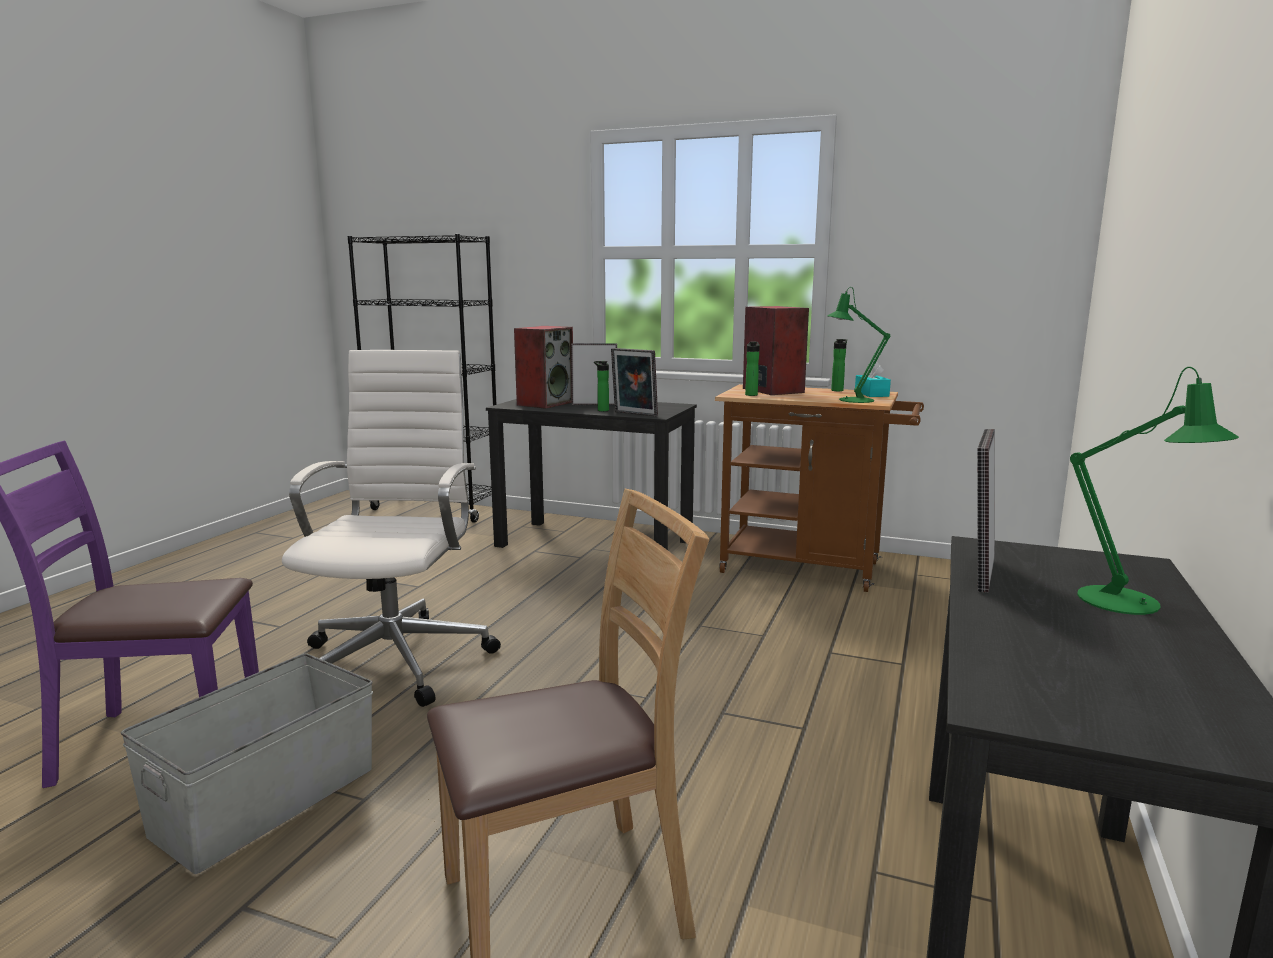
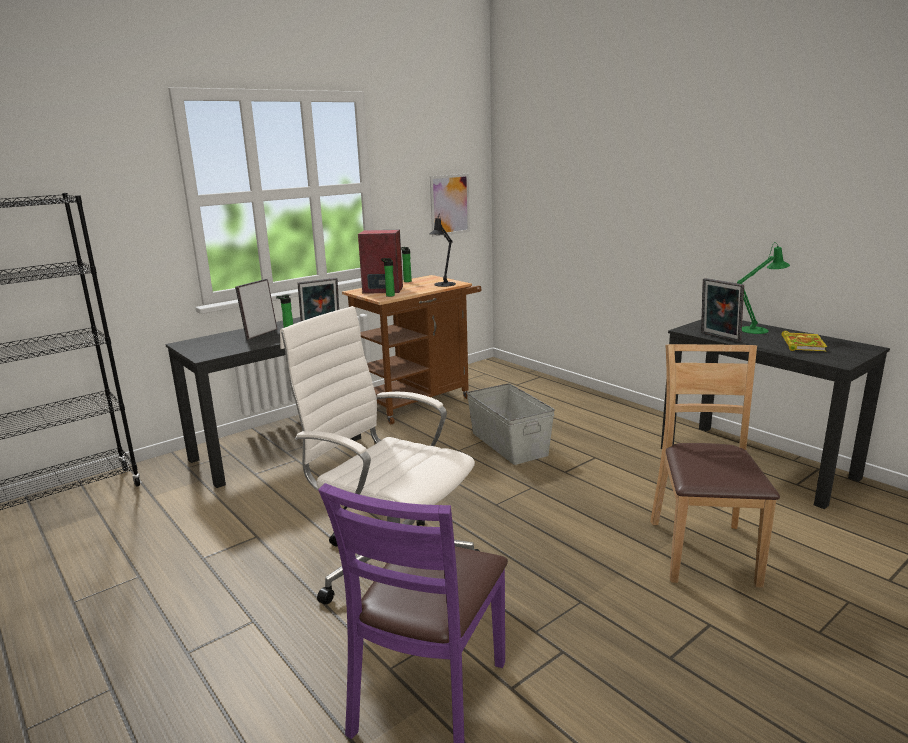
camera: 60 degrees left, 5 degrees up
(268, 800) = (559, 642): grey storage box -> grey storage box (509, 443)
(545, 403) = (222, 345): speaker -> none
(851, 400) = (443, 285): green table lamp -> black table lamp
(871, 394) = (431, 279): turquoise tissue box -> none
(983, 289) = (450, 205): none -> picture
(1094, 656) = (802, 344): none -> book

